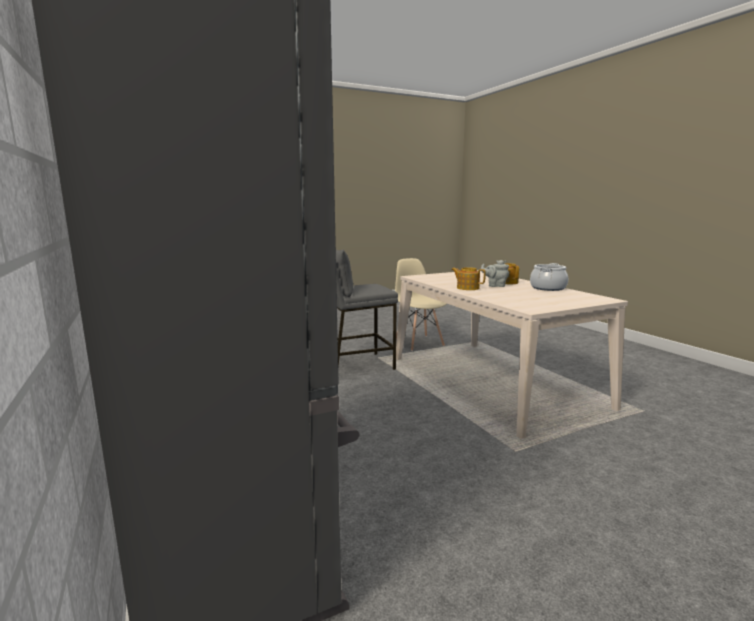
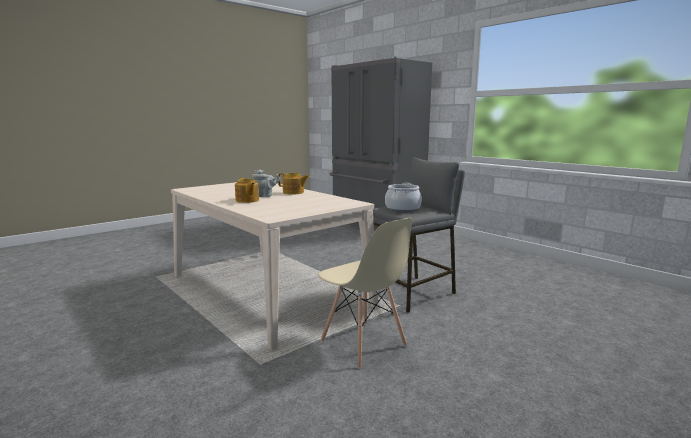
camera: 165 degrees right, 0 degrees up
(548, 288) = (214, 196): cooking pot -> cooking pot (402, 208)

